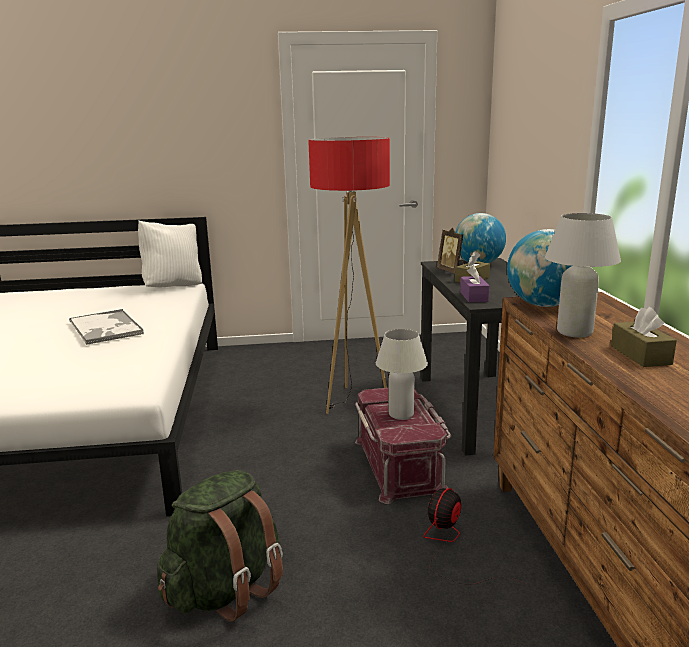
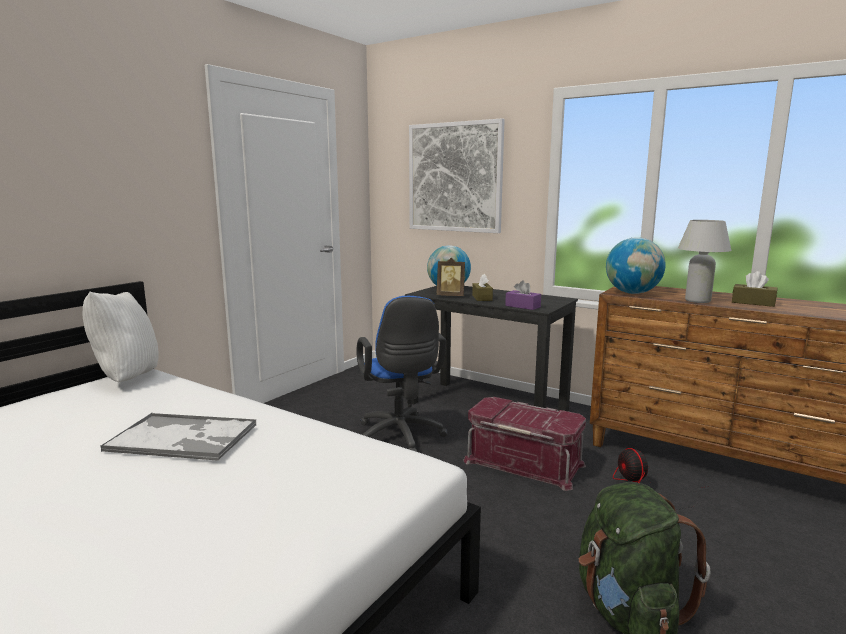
camera: 50 degrees left, 5 degrees down
(353, 402) = (400, 438): floor lamp -> blue office chair
(401, 414) = (528, 415): white table lamp -> none
(533, 129) = (455, 177): none -> picture

